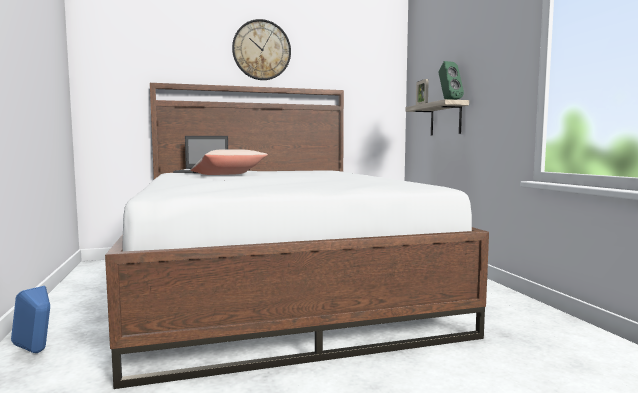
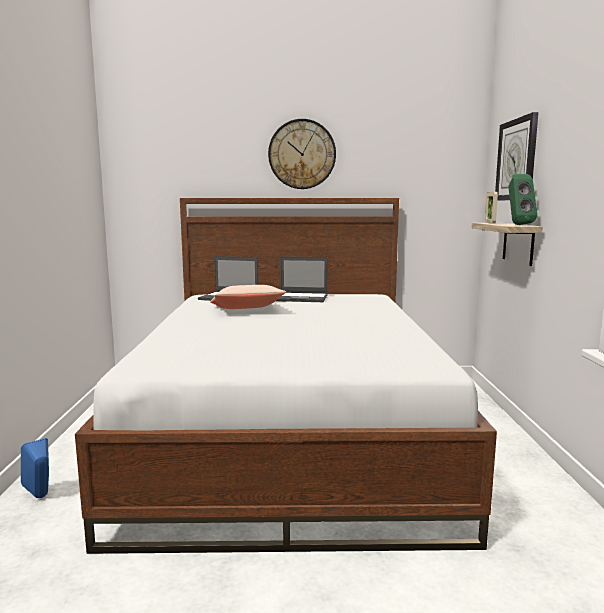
camera: 15 degrees right, 5 degrees up
(269, 171) = (302, 298): none -> laptop
(439, 55) = (517, 160): none -> wall clock

